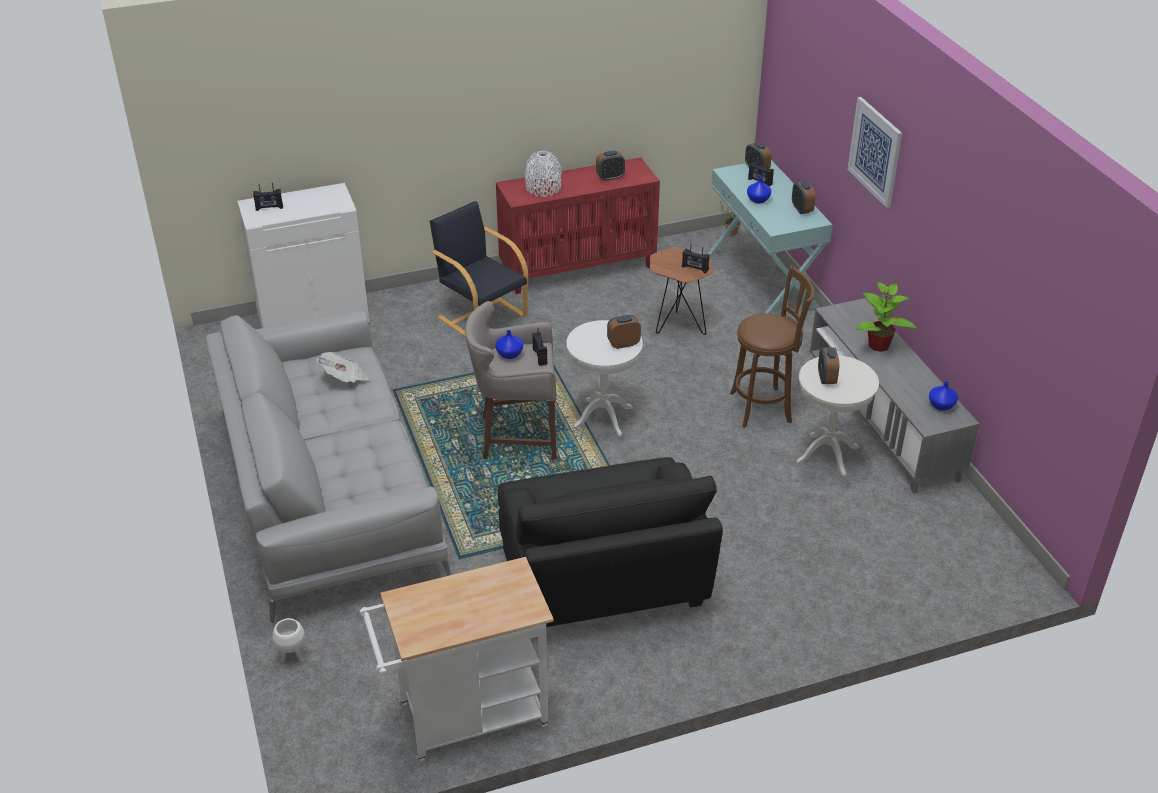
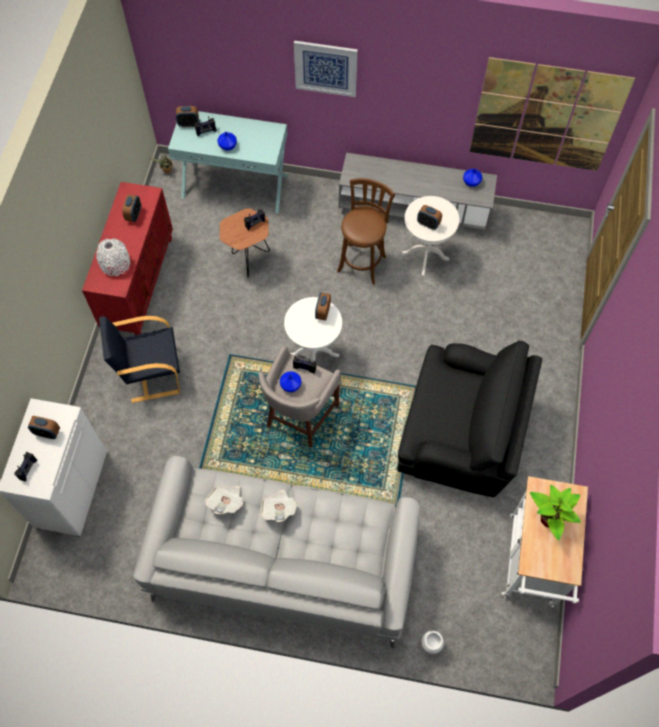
camera: 60 degrees left, 25 degrees up
(361, 416) = (279, 508): none -> newspaper
(801, 209) = (257, 129): alarm clock -> alarm clock (47, 432)
(879, 346) = (398, 176): potted plant -> potted plant (549, 519)
(1039, 340) = (546, 116): none -> picture

